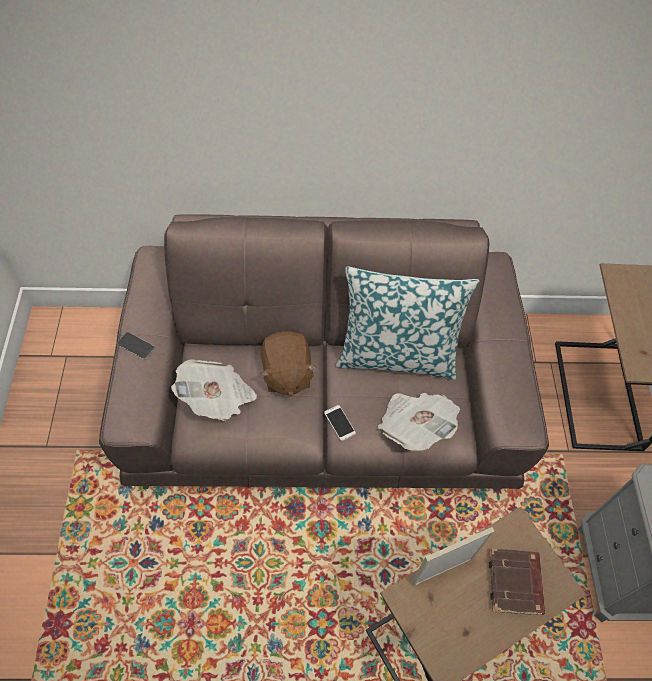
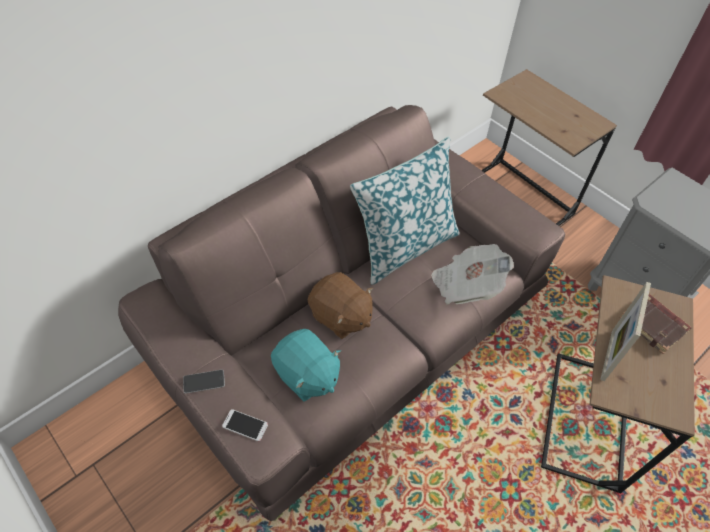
camera: 40 degrees left, 5 degrees down
(217, 398) = (306, 375): newspaper -> turquoise plush toy
(339, 423) = (416, 321): phone -> phone (245, 425)

